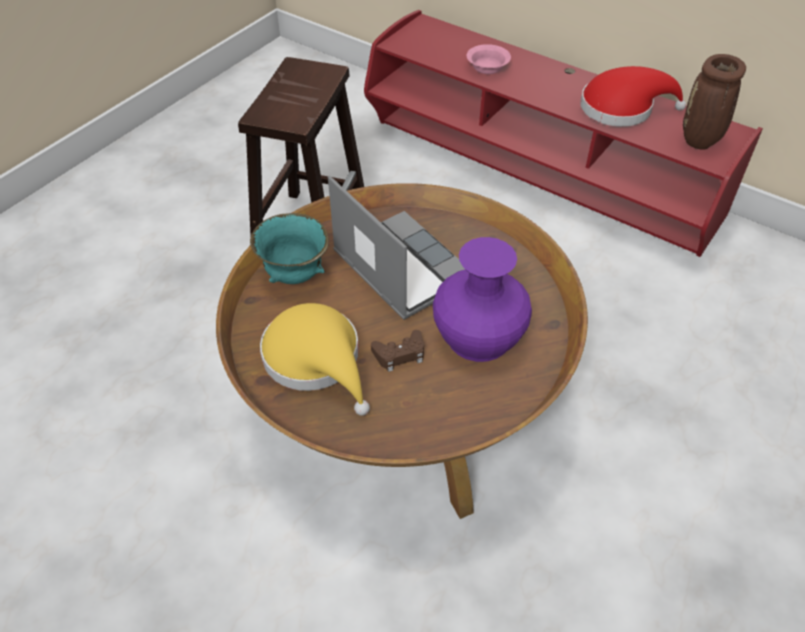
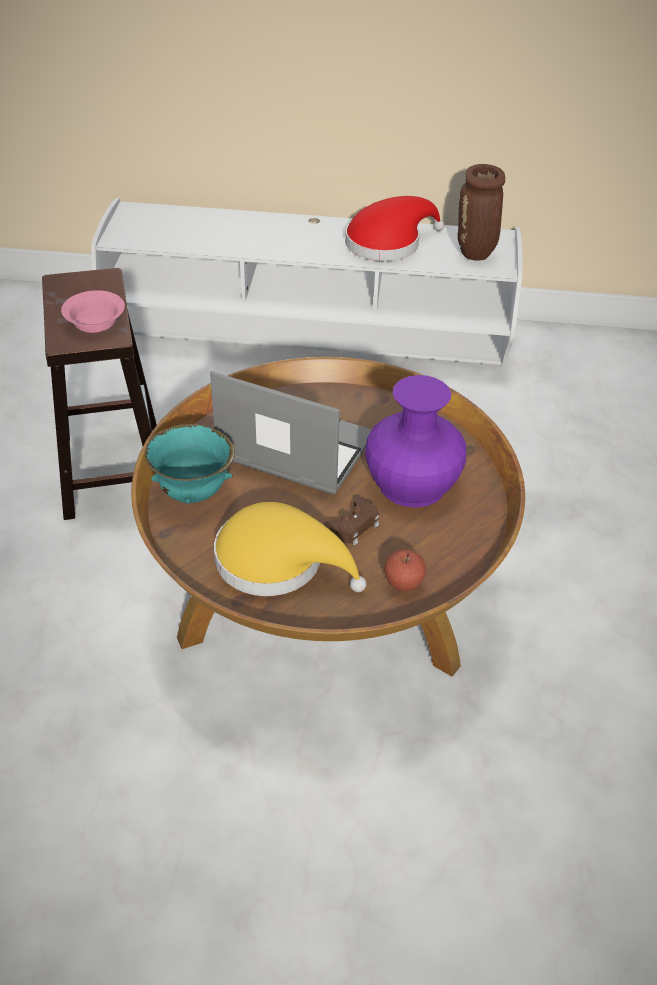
camera: 30 degrees left, 5 degrees down
(404, 424) = (403, 583): none -> apple
(488, 67) = (232, 238): pink bowl -> pink bowl (97, 322)
(537, 173) = (308, 336): red tv stand -> white tv stand

